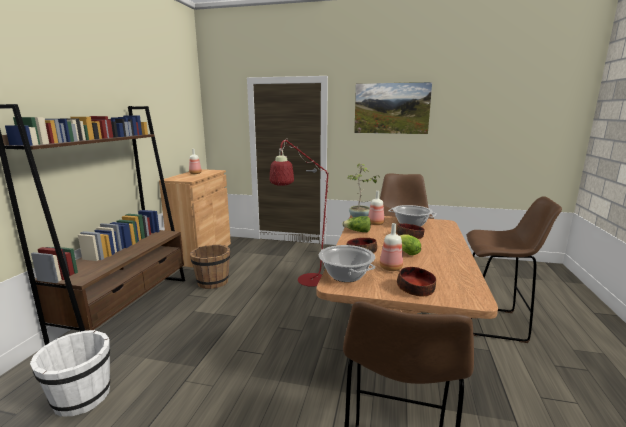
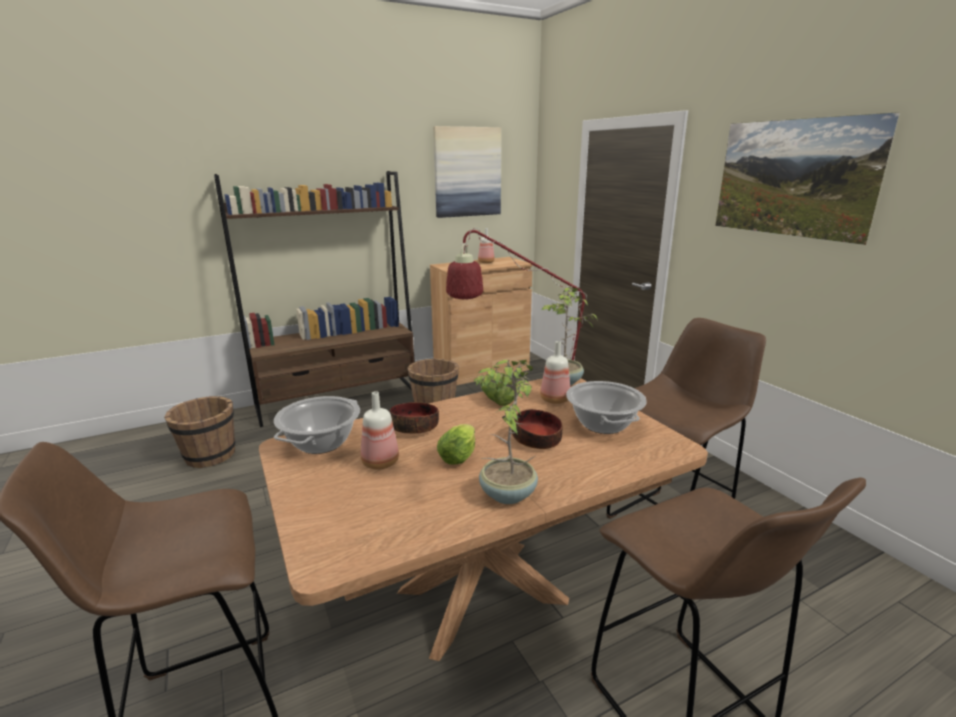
camera: 50 degrees right, 5 degrees up
(82, 398) = (209, 456): white bucket -> brown bucket
(171, 109) = (467, 172): none -> picture
(415, 289) = (319, 501): bowl -> none
(451, 254) = (506, 494): none -> potted plant

